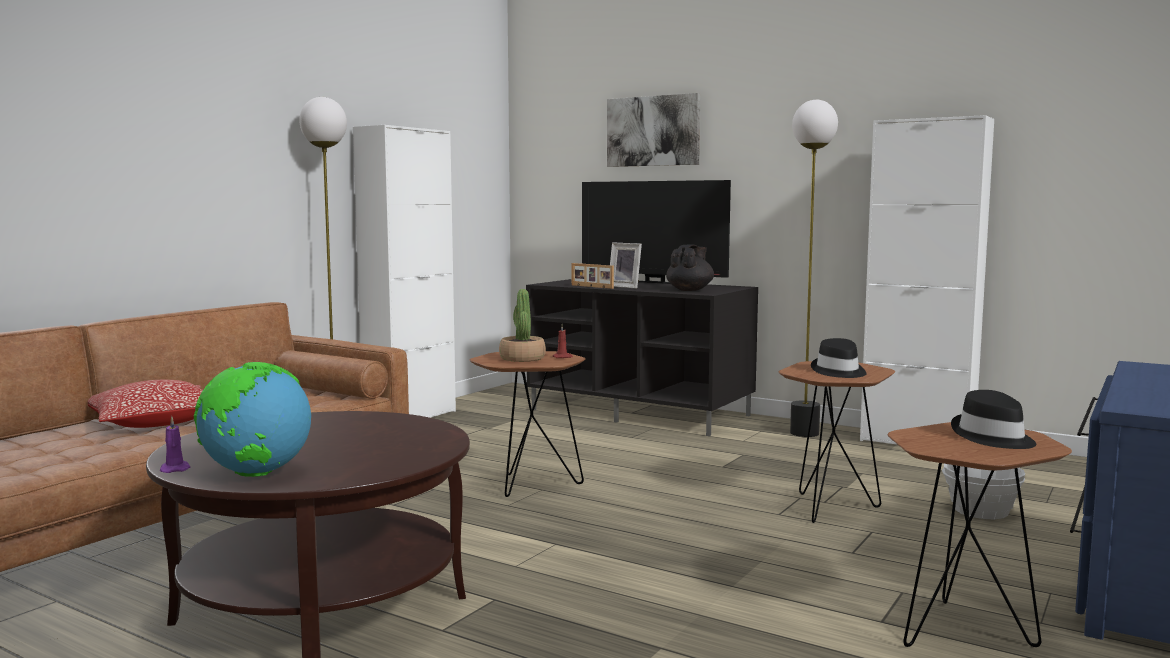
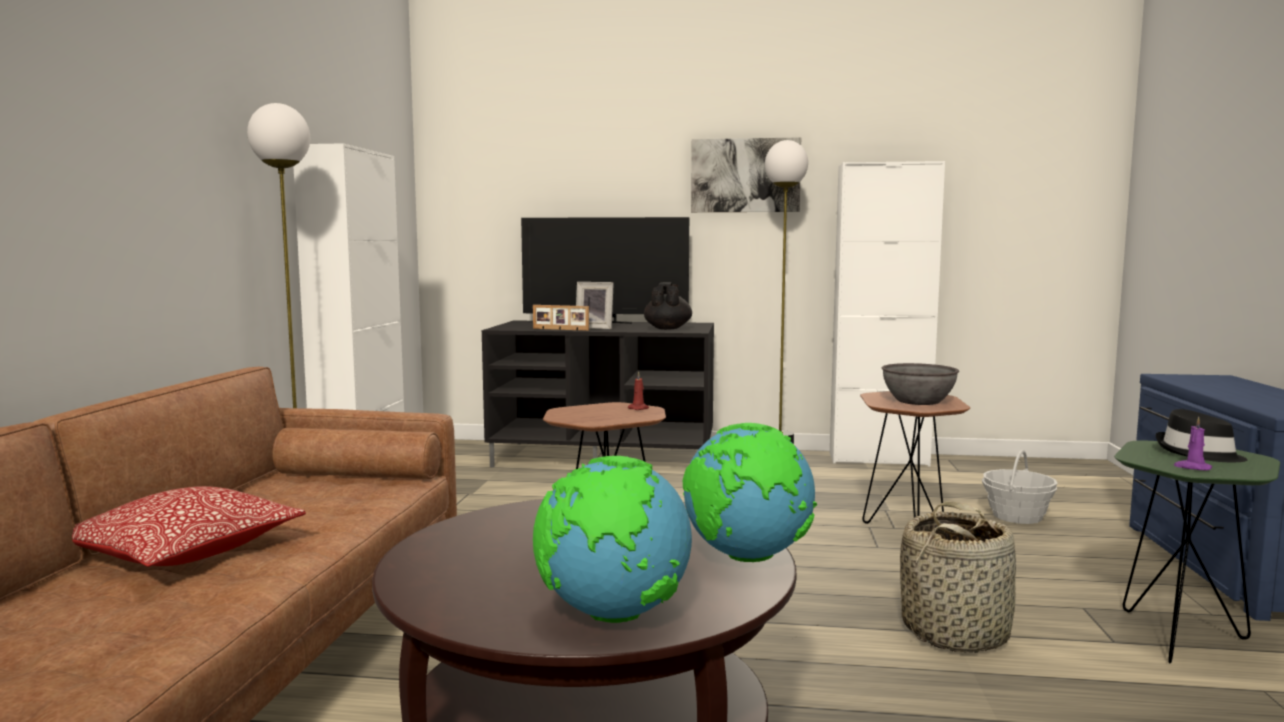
camera: 25 degrees left, 0 degrees up
(175, 469) = (482, 630): purple candle -> purple candle (1192, 467)
(409, 459) = (747, 558): none -> globe
(522, 358) = (601, 414): potted plant -> none
(653, 131) = (594, 166): picture -> picture (745, 175)
(736, 586) = (956, 632): none -> basket
(838, 372) = (918, 401): black hat -> grey bowl
(965, 630) = (1179, 635): brown side table -> green side table

